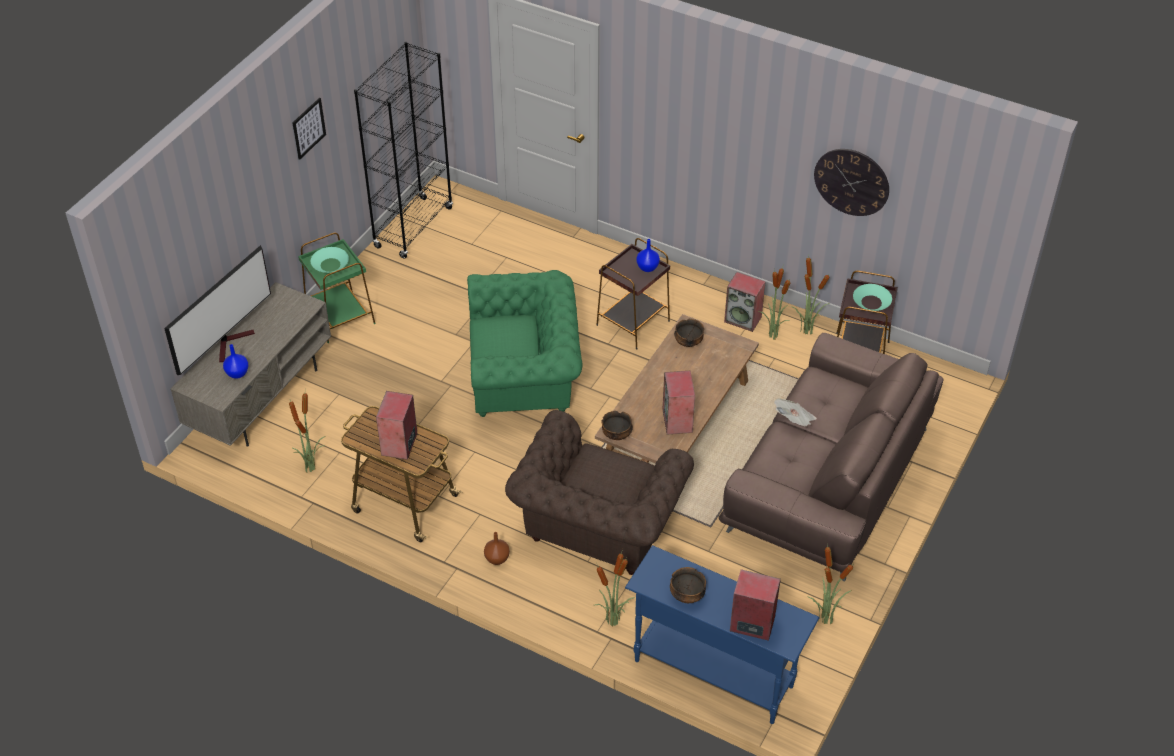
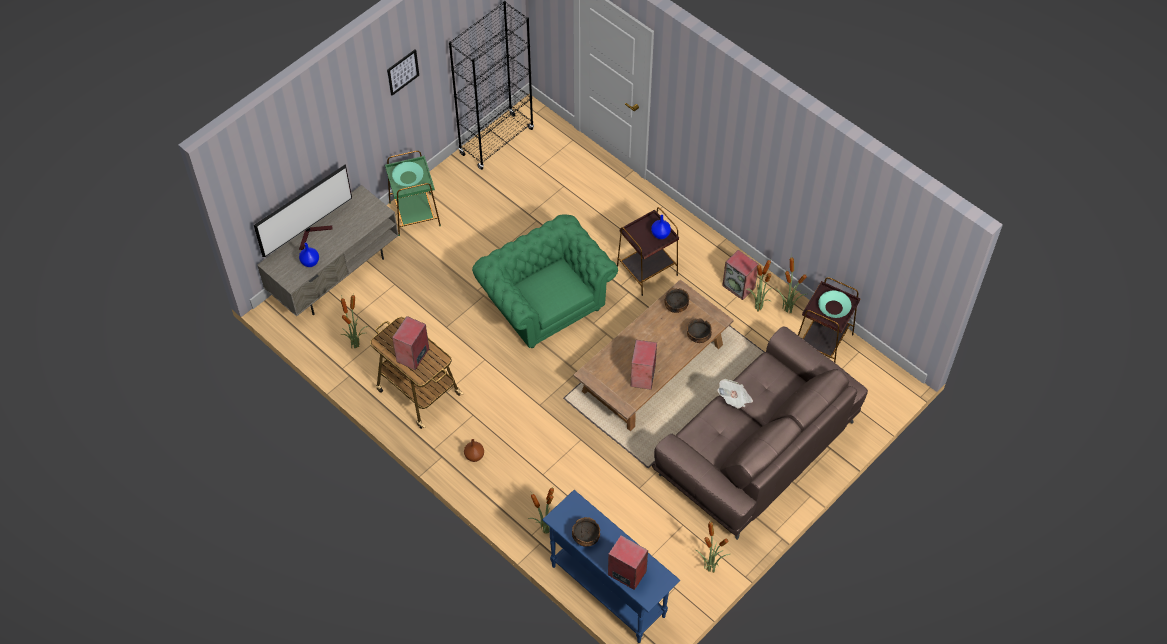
camera: 15 degrees right, 10 degrees up
(525, 378) = (544, 302): green armchair -> green armchair turned 135 degrees counterclockwise
(597, 528) = (559, 448): brown armchair -> none
(617, 435) = (591, 378): bowl -> bowl (698, 337)
(851, 182) = (831, 210): wall clock -> none

